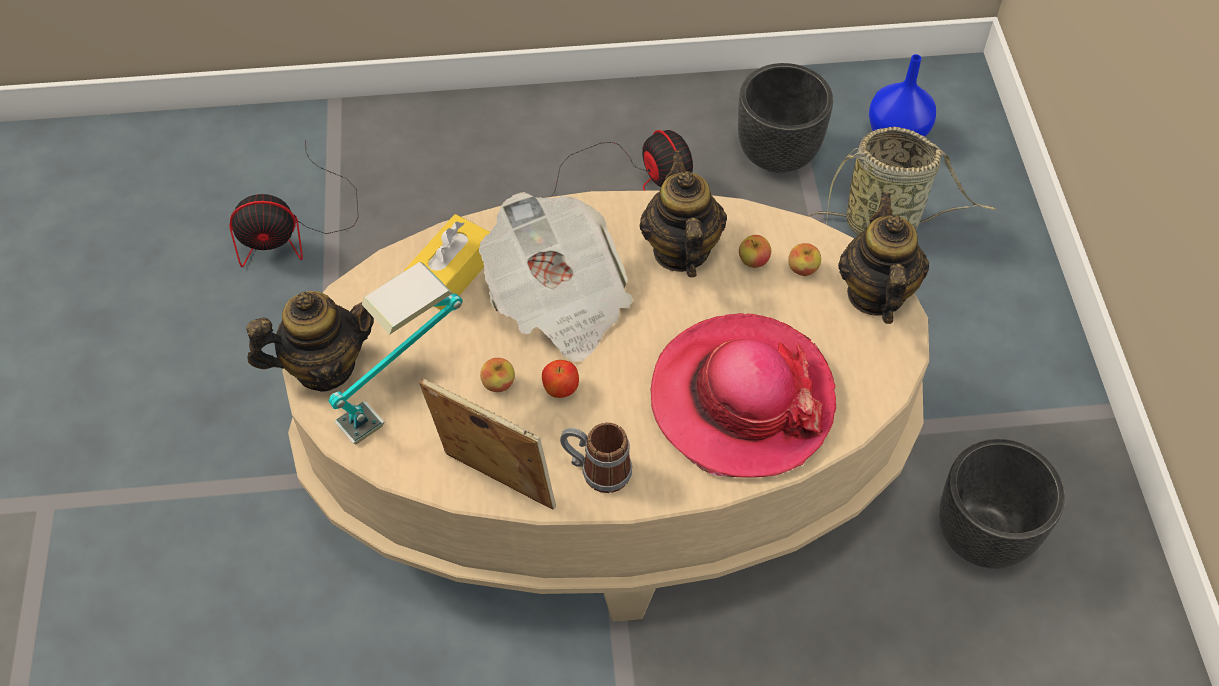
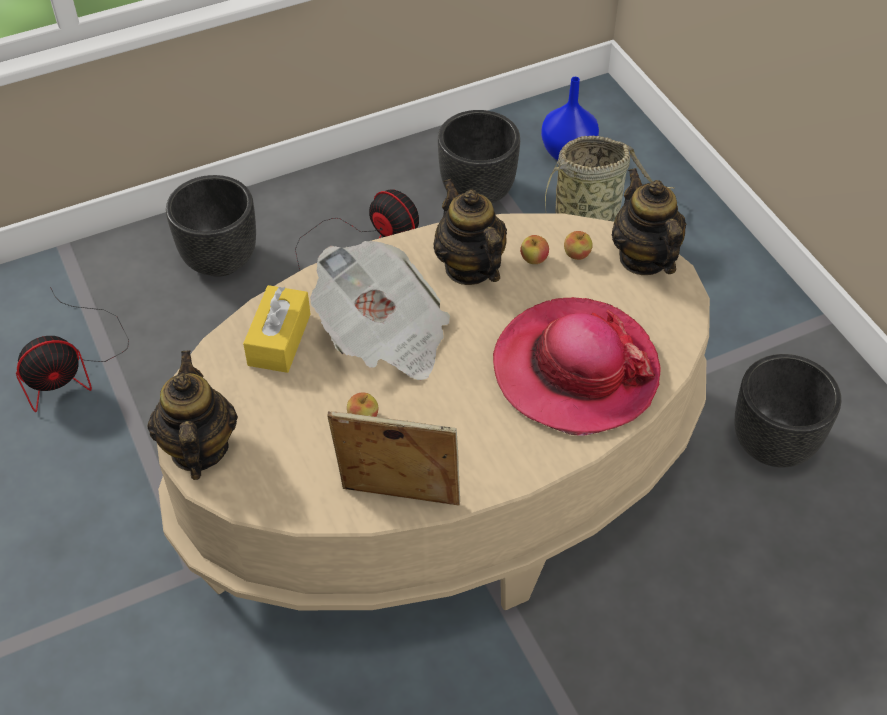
camera: 20 degrees left, 5 degrees down
(324, 367) = (198, 449): teapot -> teapot turned 60 degrees counterclockwise
(405, 394) = (283, 450): table lamp -> none
(479, 156) = (219, 259): none -> black planter
(560, 389) = (419, 406): apple -> none
(596, 469) = (481, 462): mug -> none

